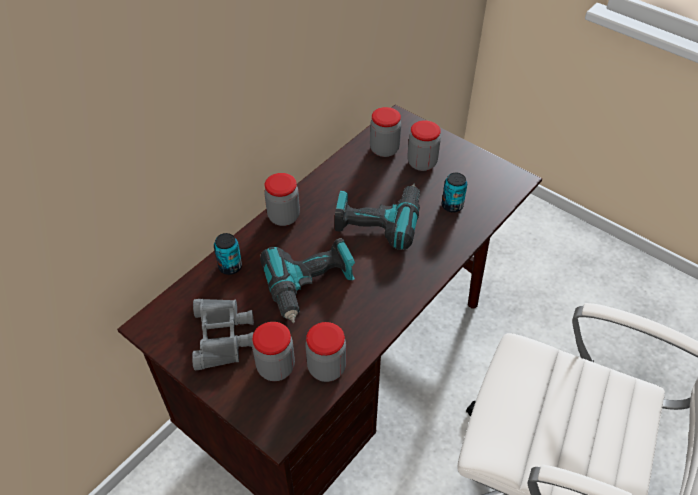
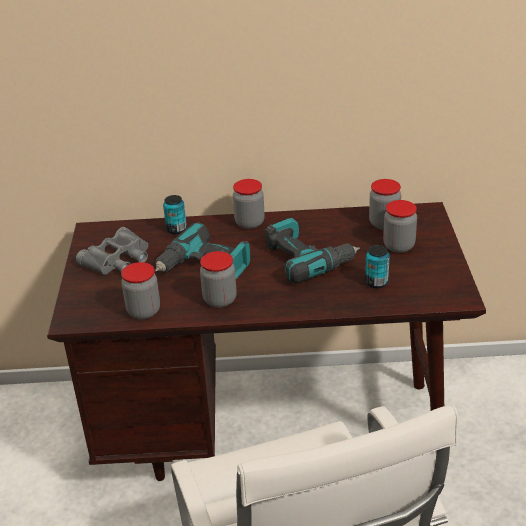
camera: 50 degrees right, 15 degrees down
(276, 367) = (118, 292): jar -> jar (220, 300)

